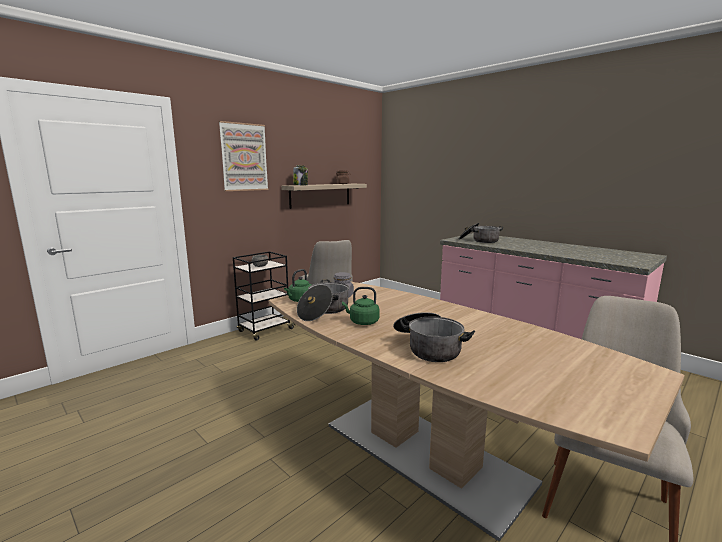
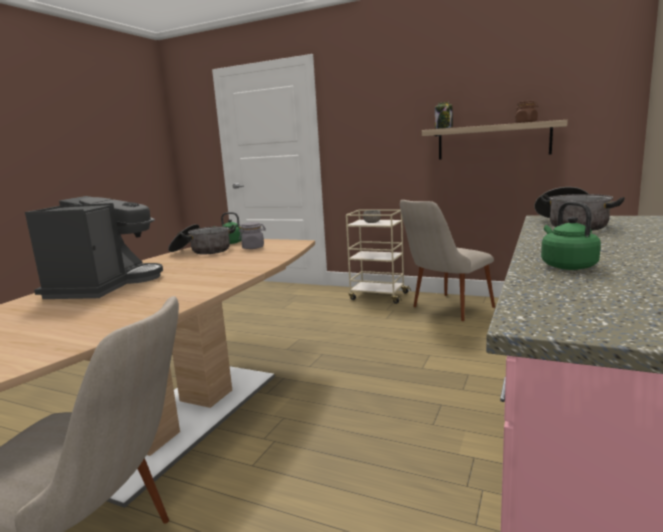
camera: 70 degrees right, 0 degrees up
(244, 157) = (381, 100): picture -> none
(265, 330) = (378, 296): black cart -> beige cart
(362, 322) = (173, 262): green kettle -> green kettle (566, 266)
(428, 347) = (105, 285): cooking pot -> coffee machine

